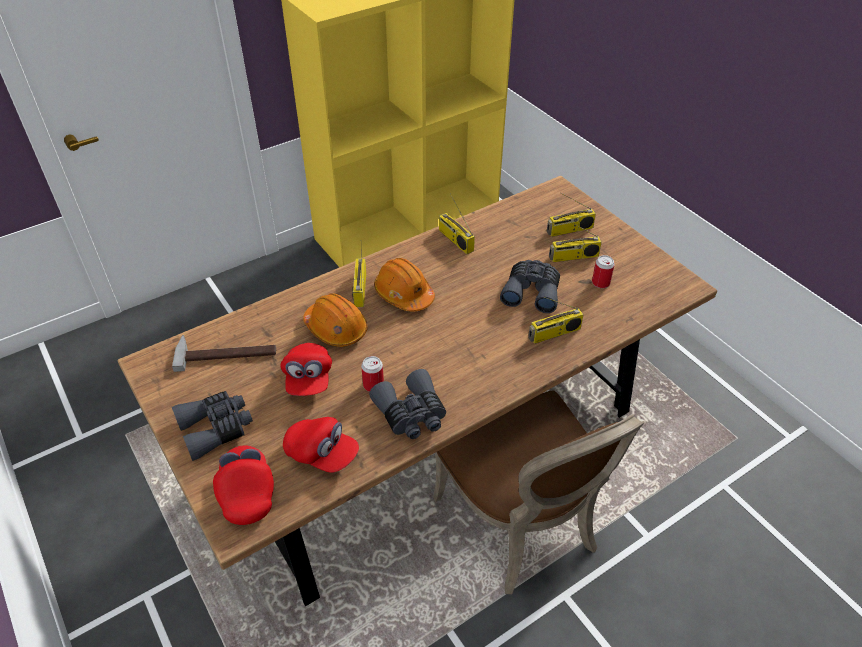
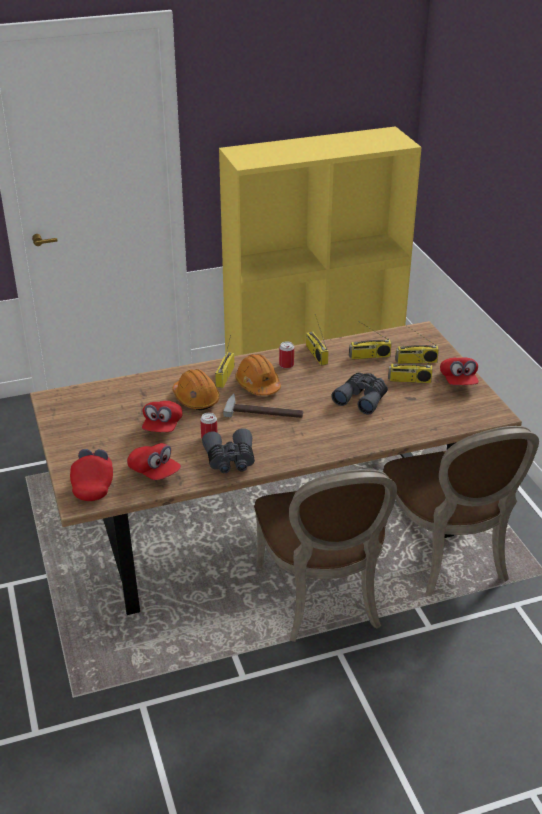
camera: 15 degrees right, 10 degrees down
(216, 428) = (85, 444): grey binoculars -> none
(227, 352) = (109, 400): hammer -> hammer (264, 410)
(554, 334) = (366, 428): radio -> radio (369, 356)
(600, 283) = (423, 401): can -> can (286, 365)
(626, 249) = (458, 381): none -> red cap
(633, 439) = (449, 556): none -> brown chair

